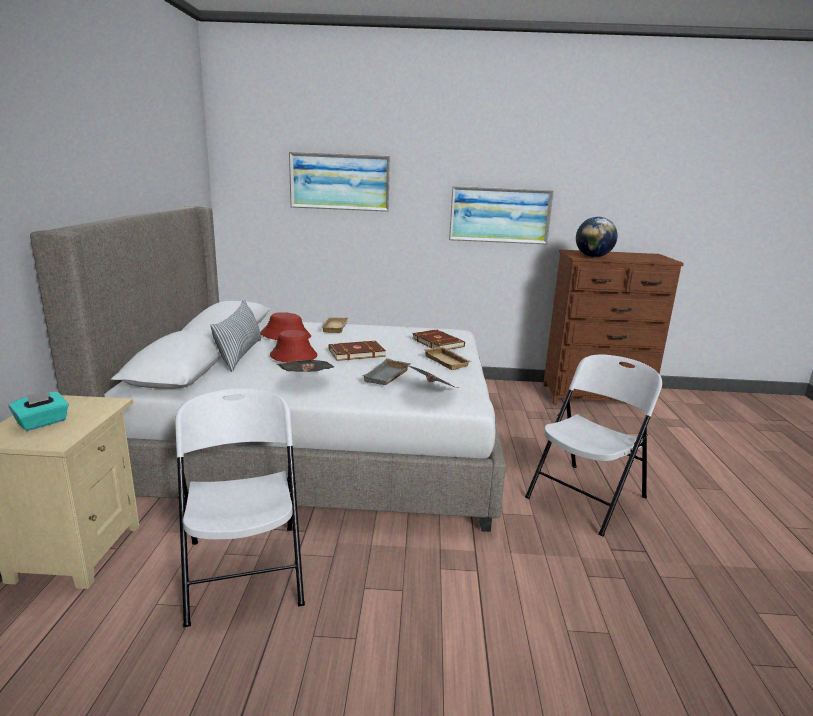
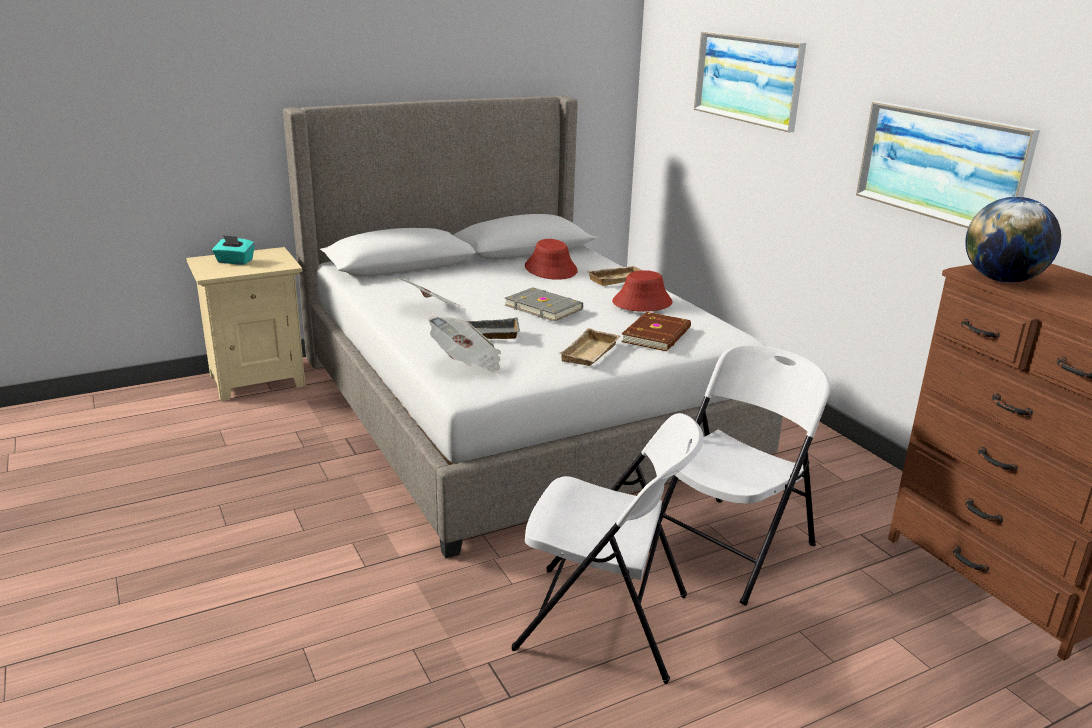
camera: 60 degrees right, 5 degrees up
(240, 354) = (465, 270): pillow -> none
(245, 572) = (278, 448): white chair -> white chair (730, 548)
(293, 356) = (490, 287): red hat -> red hat (642, 302)
(356, 353) = (544, 307): brown book -> grey book

